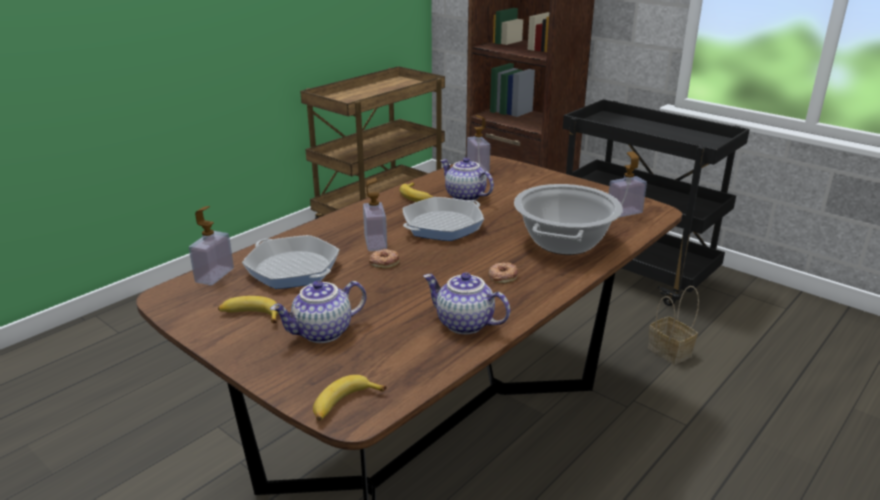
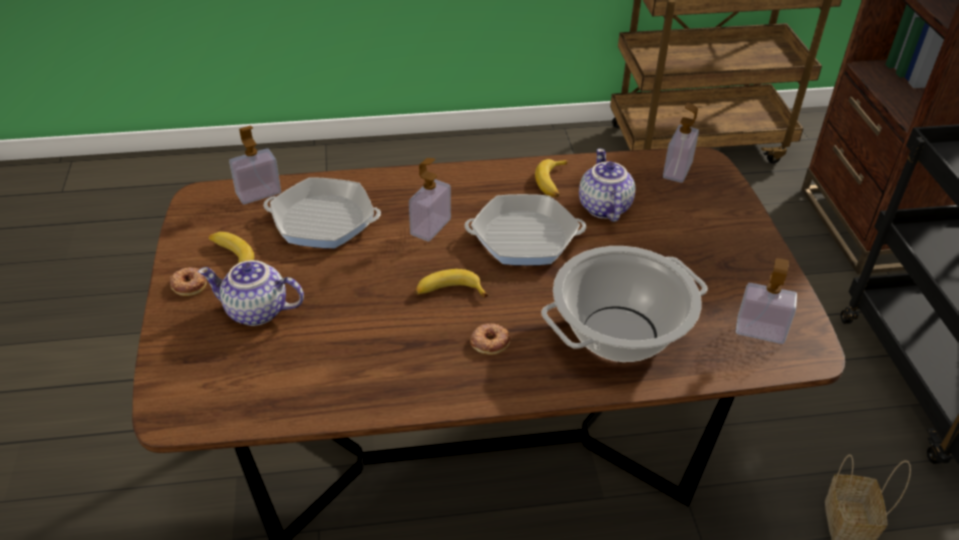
camera: 40 degrees right, 15 degrees up
(293, 269) = (323, 220): frying pan -> frying pan turned 105 degrees clockwise
(344, 405) = (178, 400): banana -> banana (449, 292)
(384, 262) = (407, 256): donut -> donut (189, 284)
(463, 324) = (373, 378): teapot -> none

